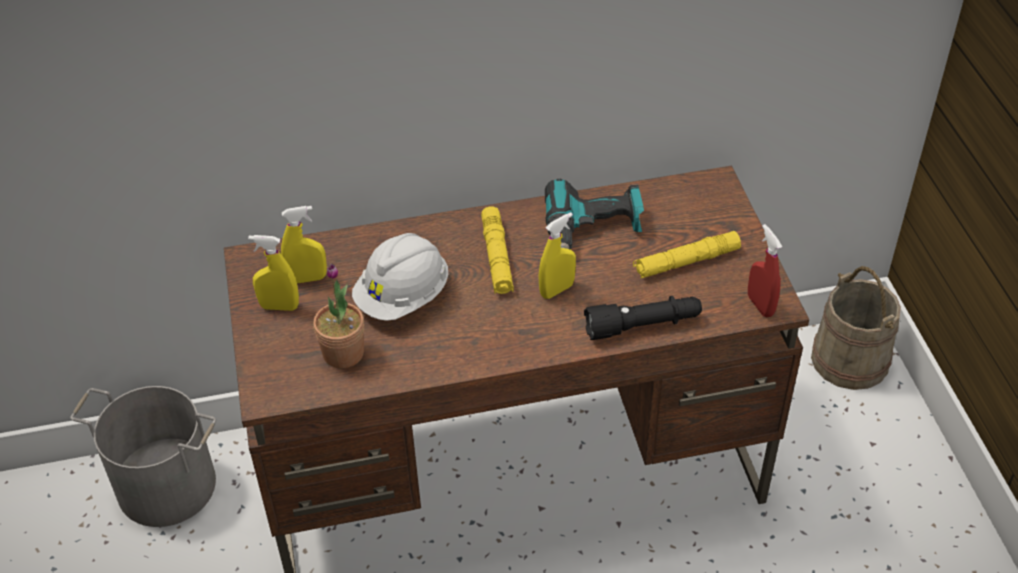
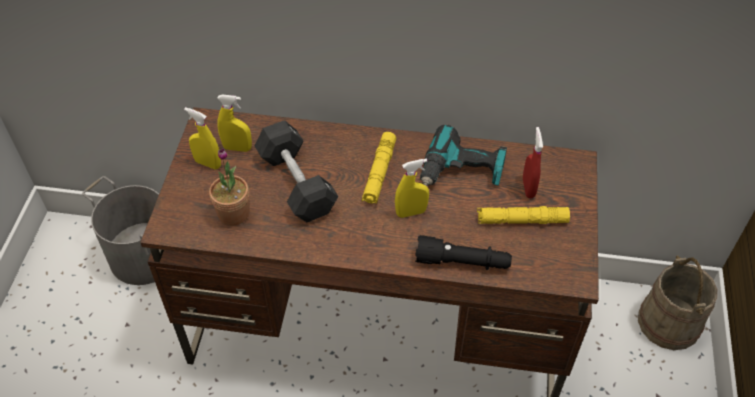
camera: 20 degrees right, 5 degrees up
(403, 297) = (296, 183): white hard hat -> black dumbbell
(760, 305) = (563, 275): red spray bottle -> red spray bottle (528, 188)

